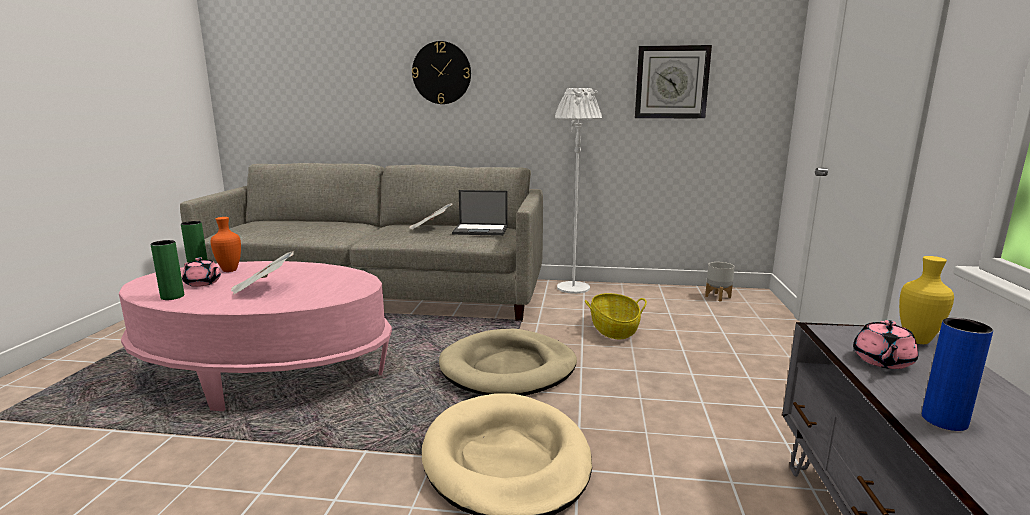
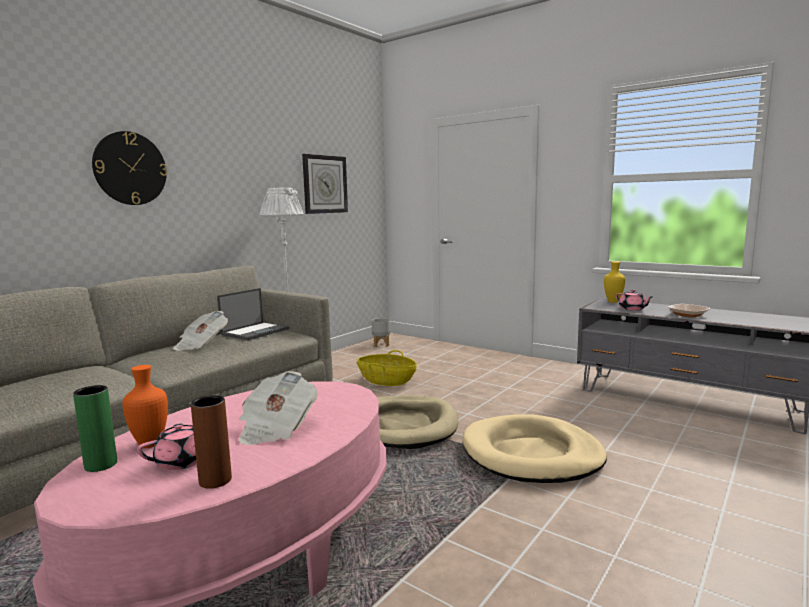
camera: 60 degrees left, 5 degrees down
(172, 296) = (215, 480): green vase -> brown vase
(944, 420) = (688, 315): blue vase -> bowl

